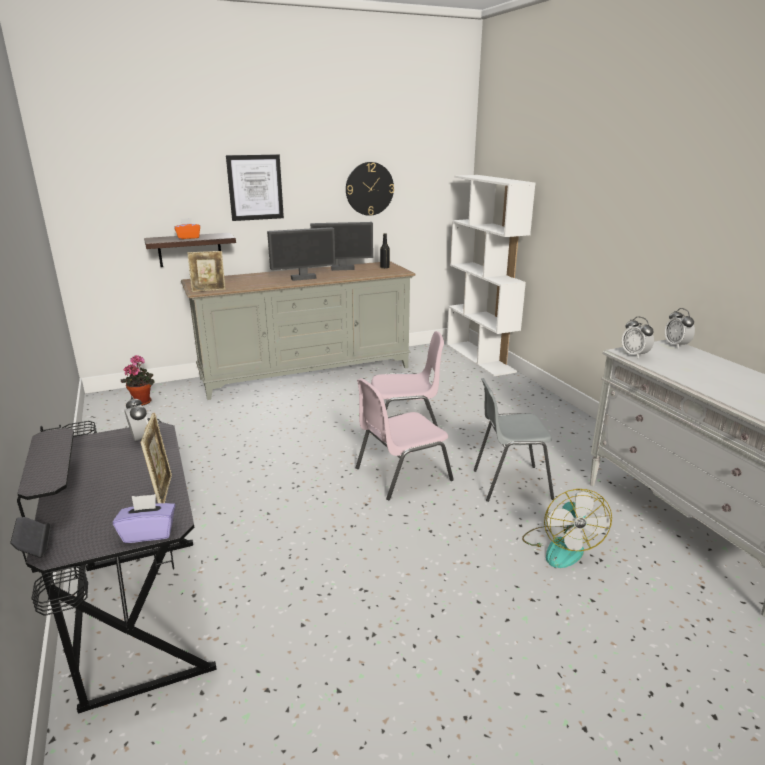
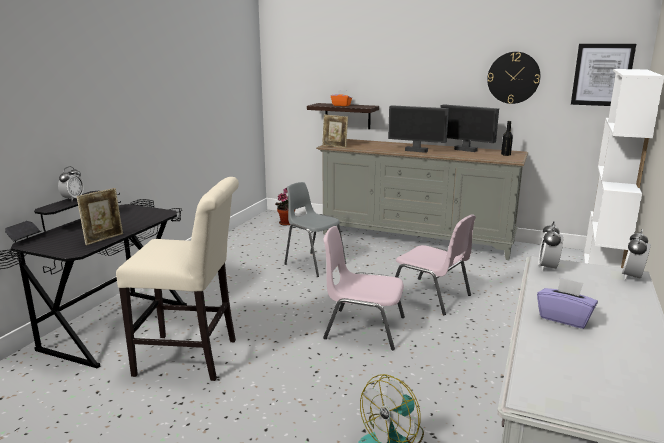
camera: 45 degrees right, 5 degrees down
(141, 439) = (150, 215): alarm clock -> alarm clock (73, 199)
(149, 533) = (62, 251): purple tissue box -> purple tissue box (564, 318)
(255, 187) = (404, 70): picture -> picture (602, 75)
(304, 589) = (192, 358): none -> beige stool
(509, 484) = (436, 376): grey chair -> grey chair (313, 264)

